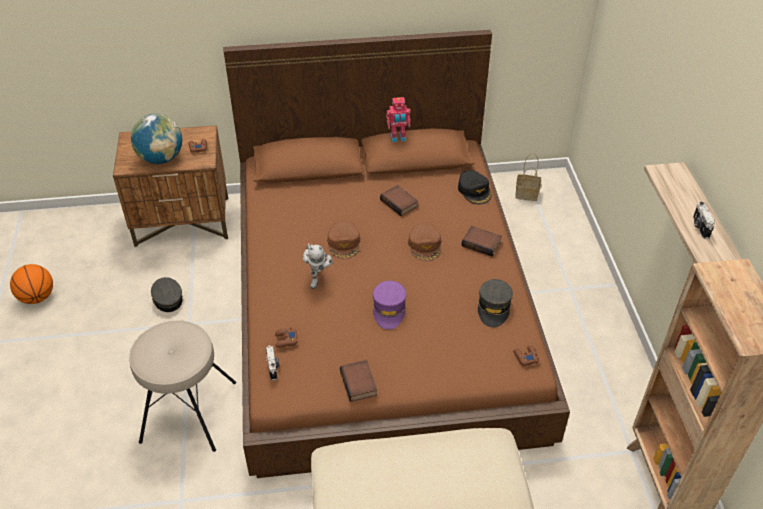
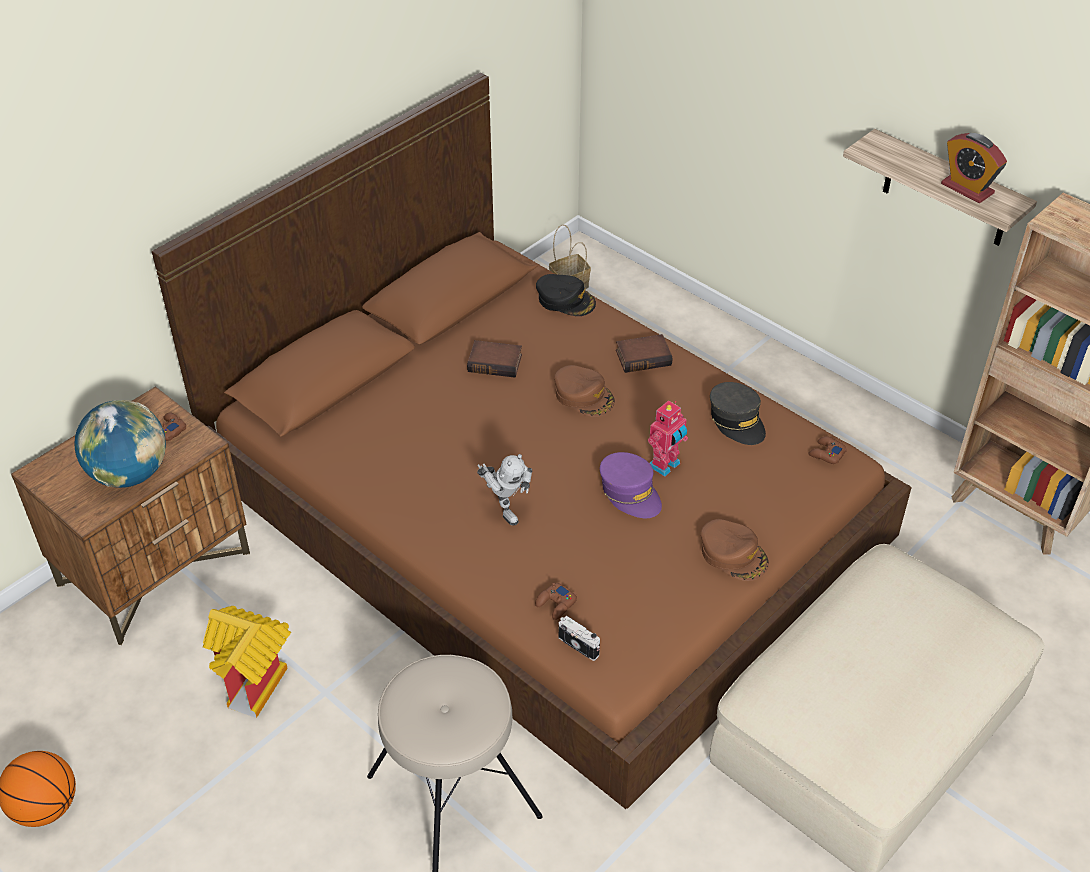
camera: 40 degrees left, 0 degrees up
(167, 299) = (255, 681): grey cap -> toy house
(344, 243) = (487, 448): brown cap -> brown cap (733, 554)
(360, 383) = (696, 595): book -> none
(398, 138) = (425, 278): toy robot -> toy robot (665, 465)
(699, 227) = (967, 189): camera -> alarm clock

